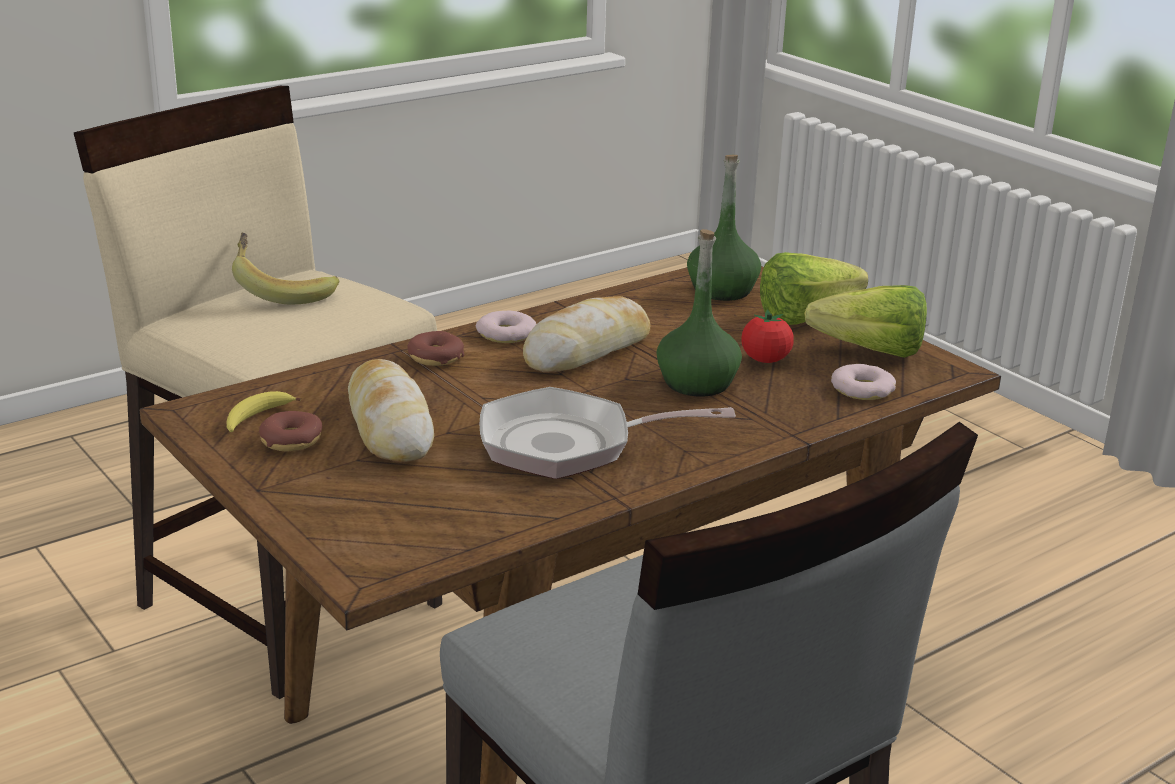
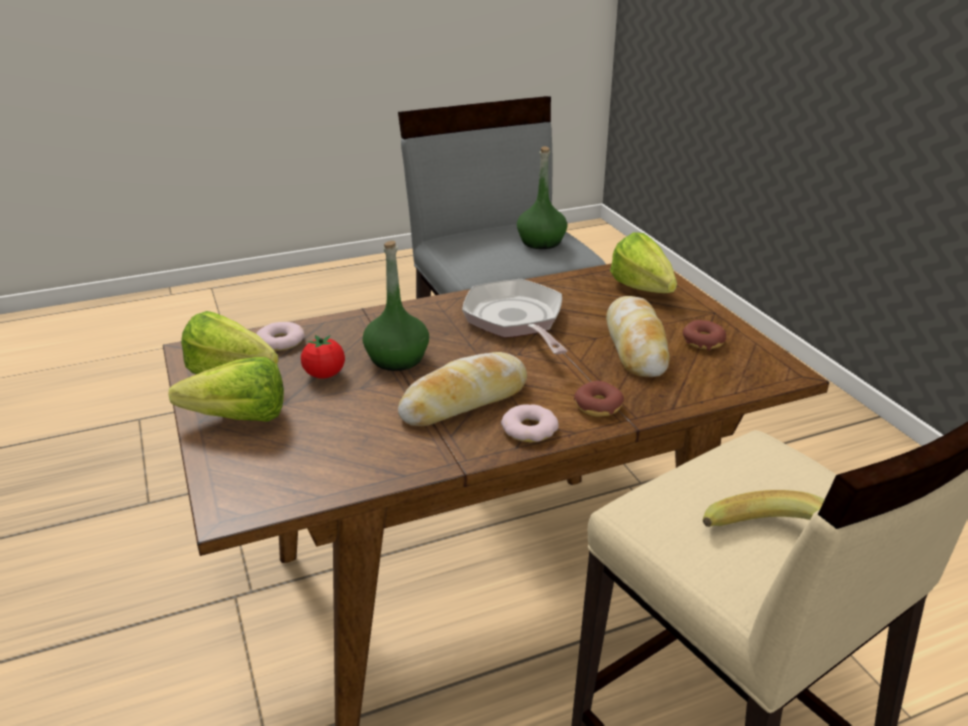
camera: 165 degrees left, 5 degrees up
(256, 418) = (734, 361): banana -> none
(369, 515) = (645, 292): none -> lettuce
(569, 445) = (516, 321): frying pan -> frying pan turned 120 degrees counterclockwise
(721, 290) = (281, 469): green bottle -> green bottle (541, 242)

